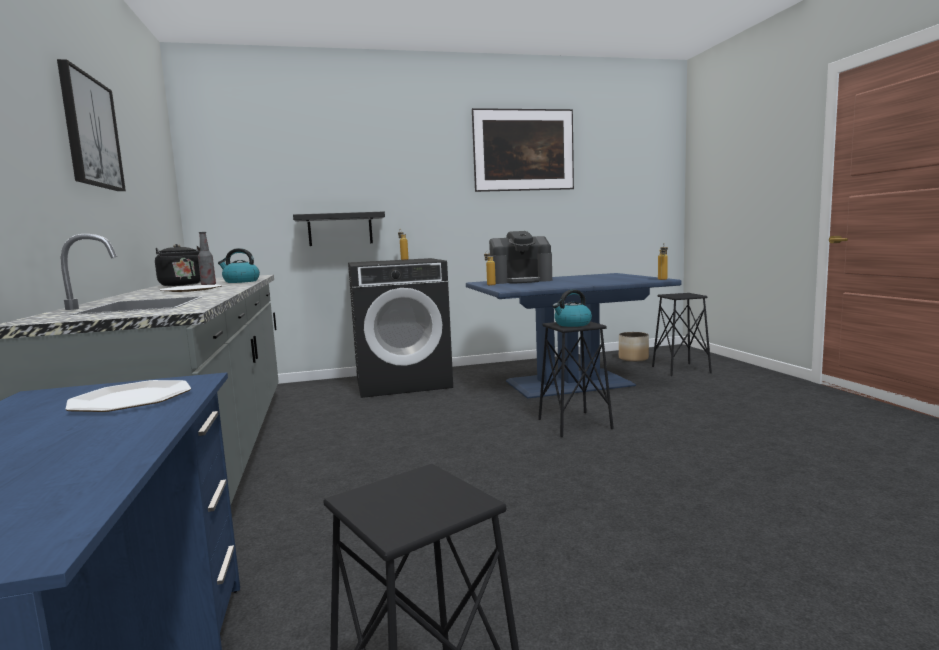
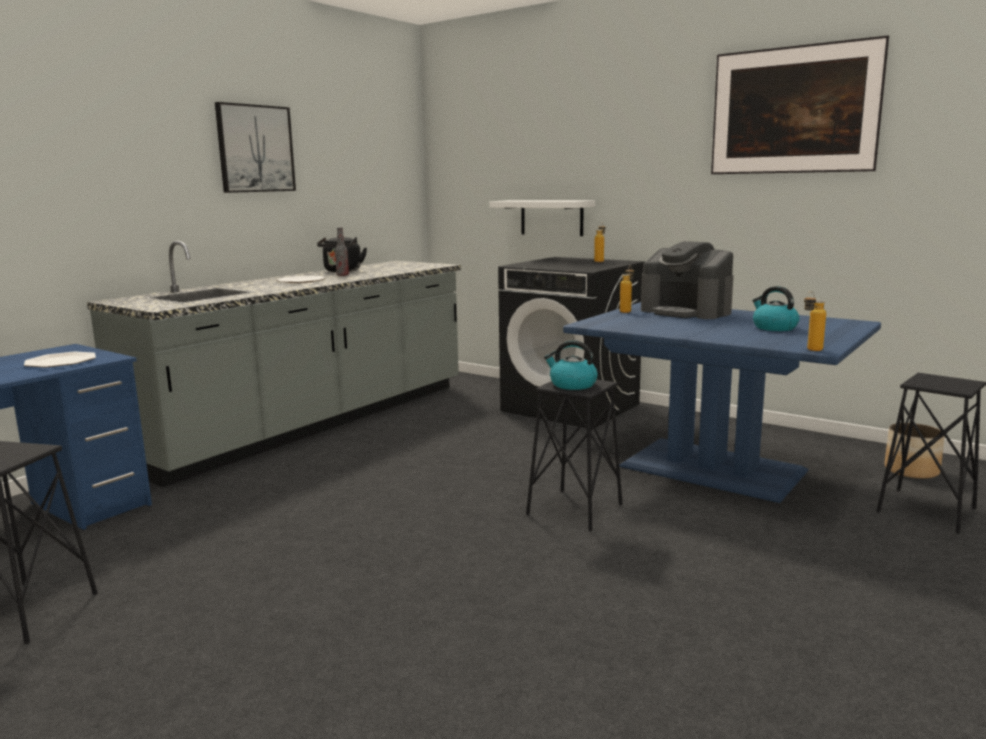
camera: 50 degrees right, 5 degrees up
(240, 281) = (377, 274): kettle -> kettle (774, 327)
(340, 229) = (551, 217): black shelf -> white shelf

